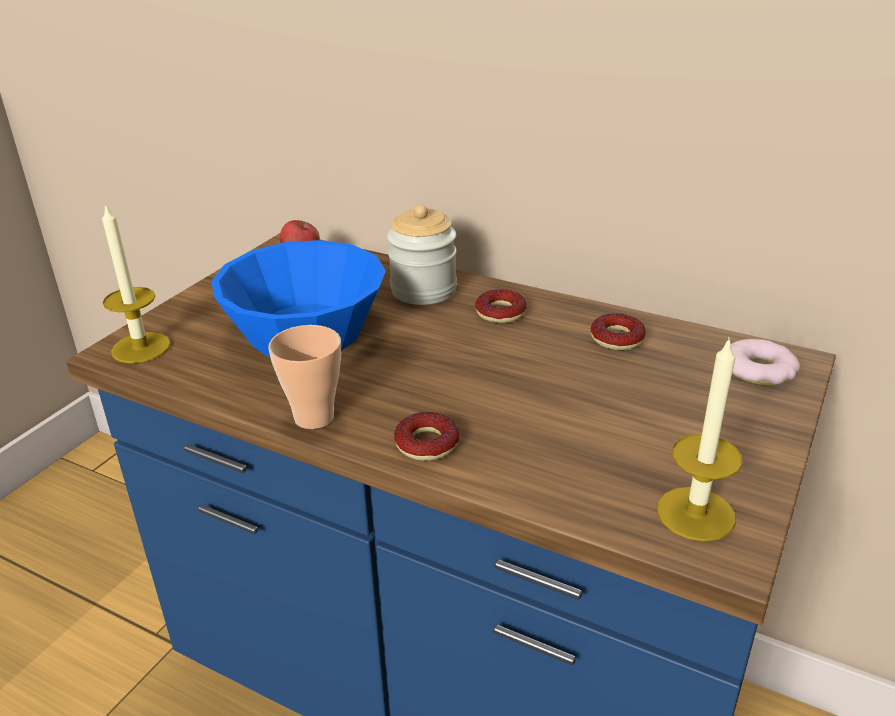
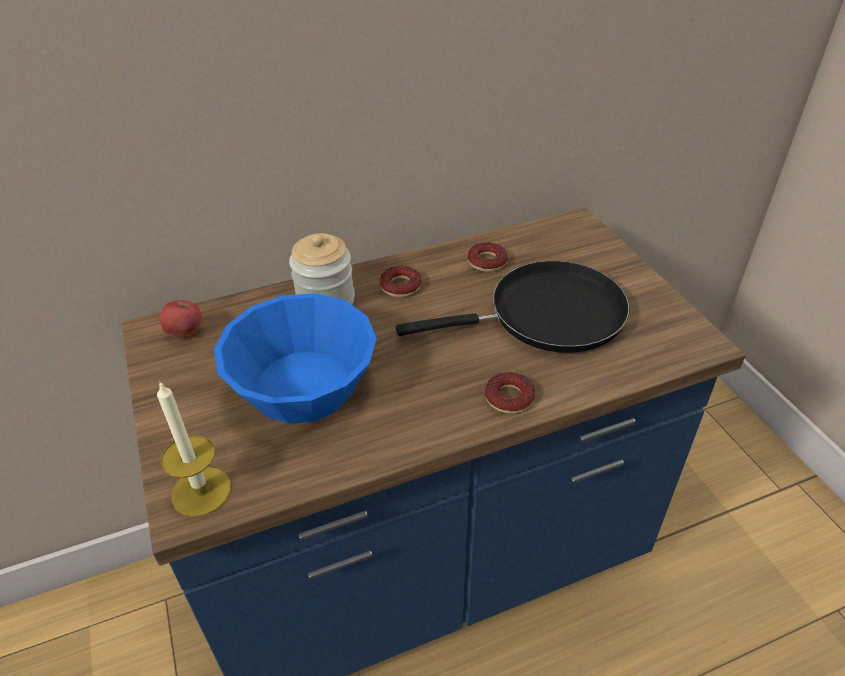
camera: 50 degrees left, 10 degrees up
(314, 417) = (423, 435): cup -> none
(590, 411) = (547, 315): none -> black frying pan
(695, 513) = (668, 335): candle -> none
(759, 369) = (573, 237): donut -> none

